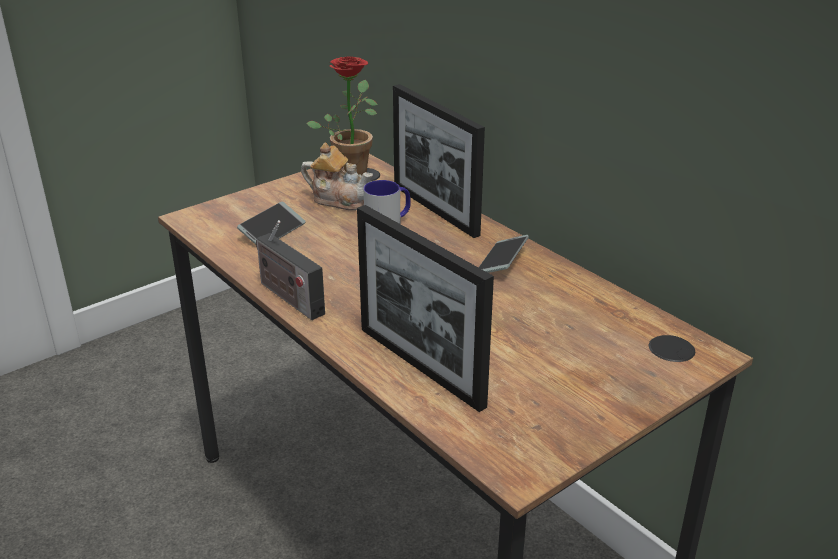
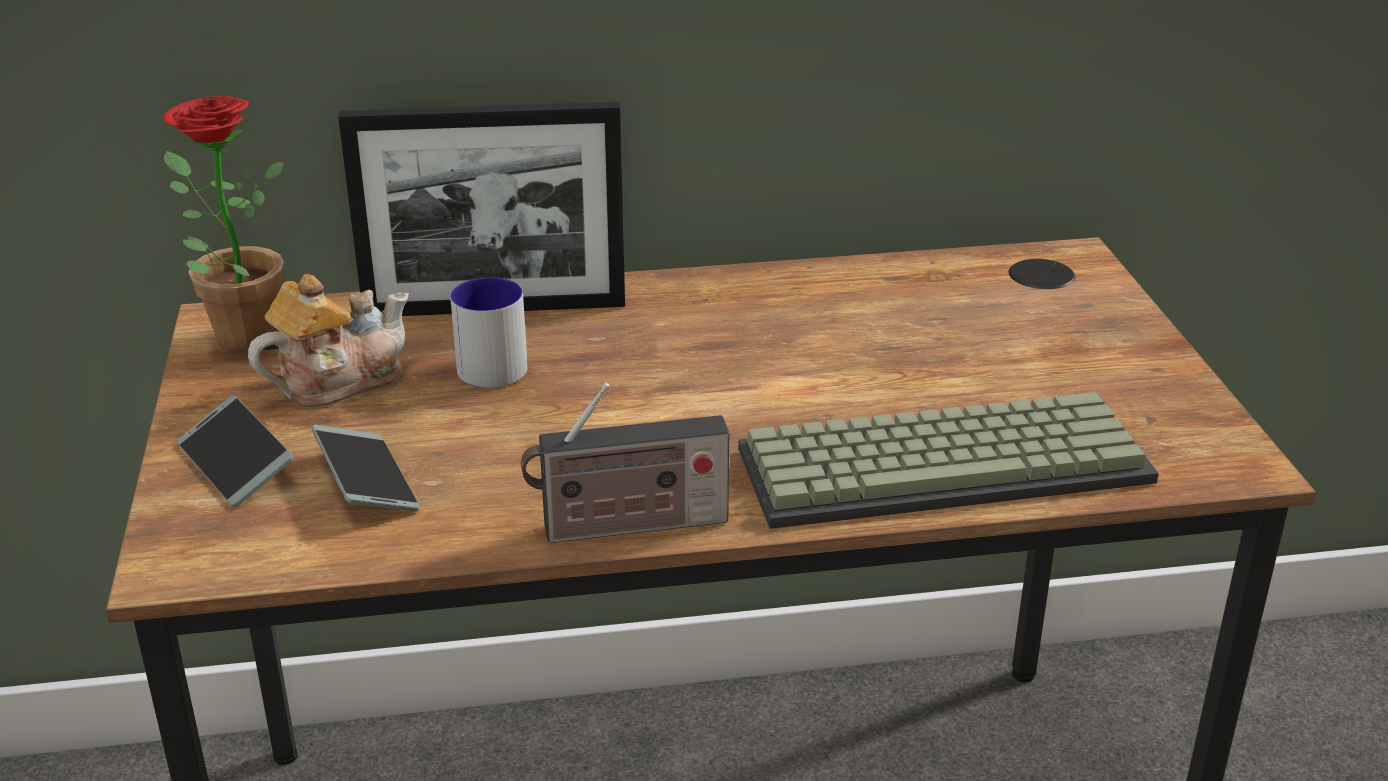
camera: 60 degrees left, 0 degrees up
(420, 366) = (946, 461): picture frame -> keyboard
(501, 262) = (720, 308): phone -> phone (236, 464)

